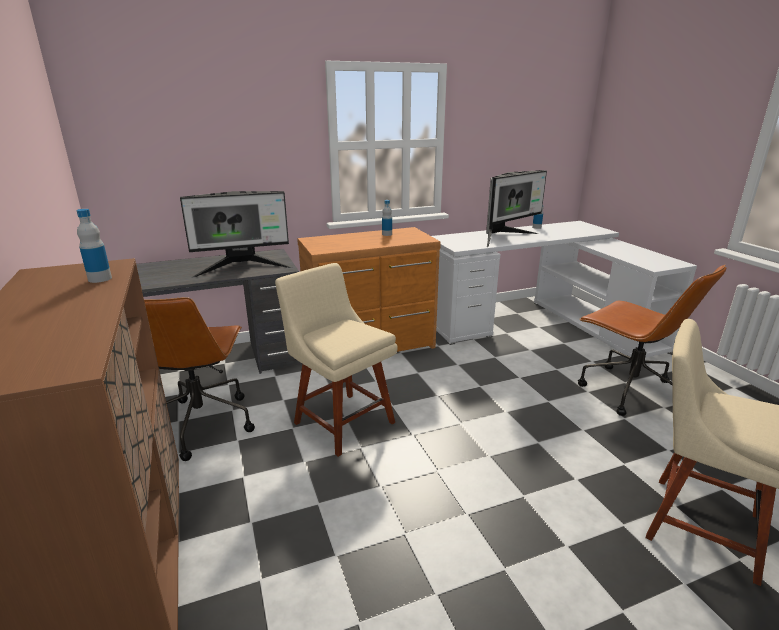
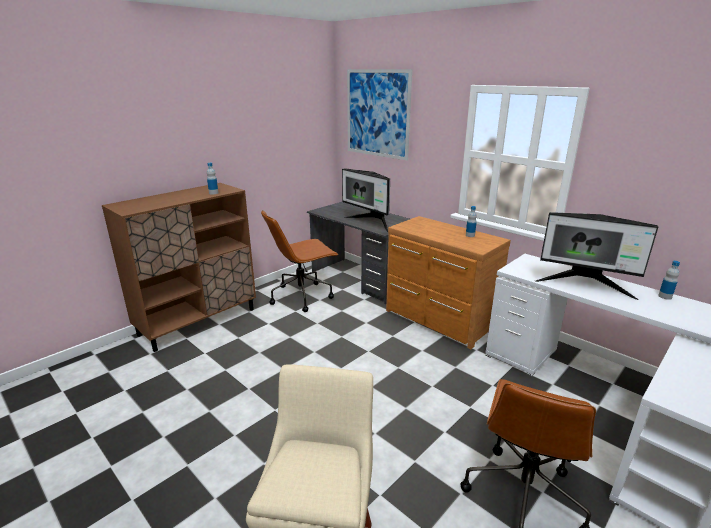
camera: 65 degrees right, 0 degrees up
(171, 107) = (377, 113): none -> picture
(341, 420) = (336, 336): beige chair -> none

